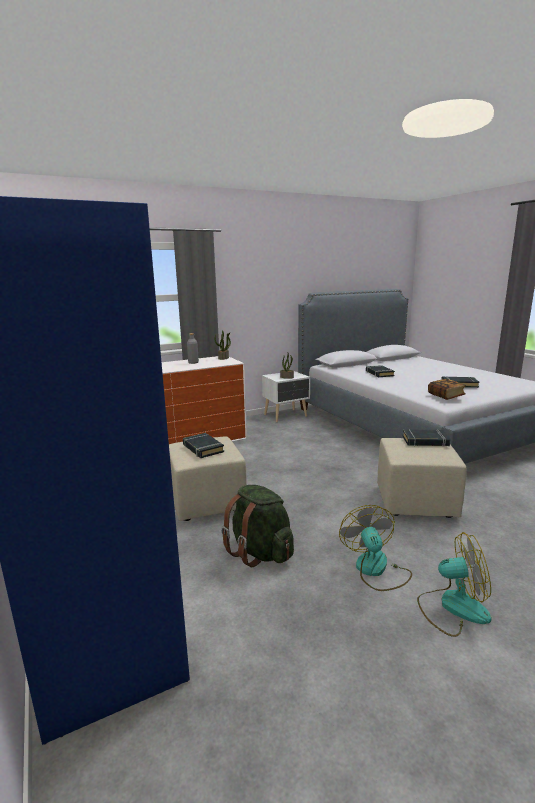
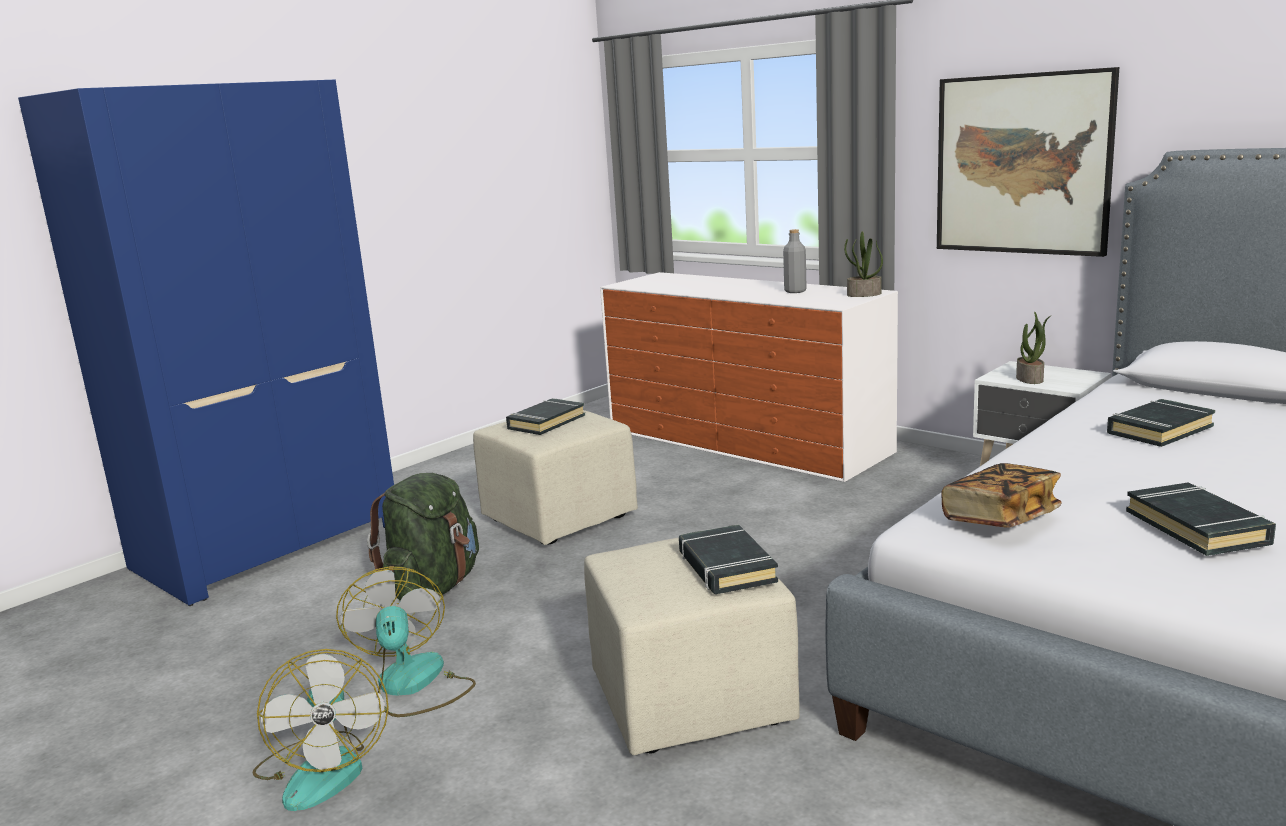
camera: 70 degrees right, 0 degrees up
(259, 299) = (1022, 164): none -> picture
(376, 570) = (413, 685): fan -> fan turned 75 degrees counterclockwise

